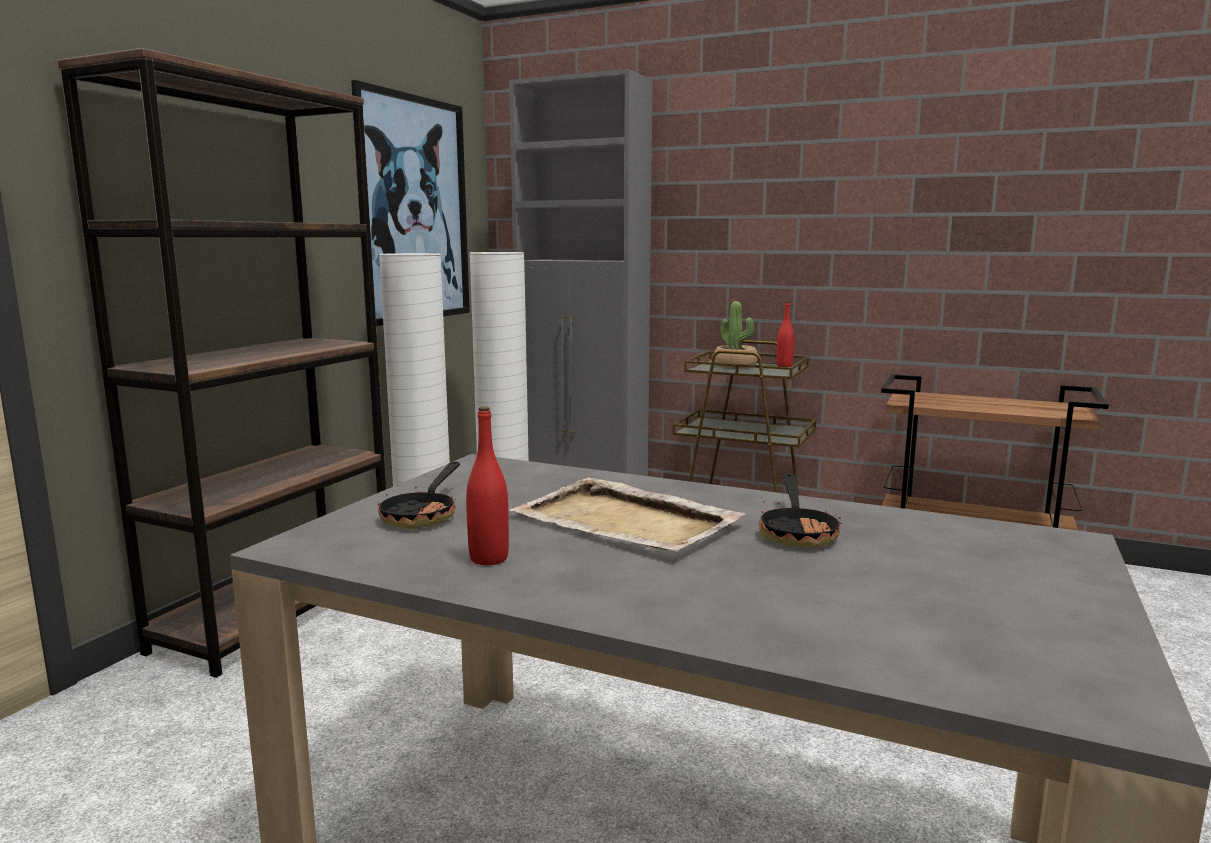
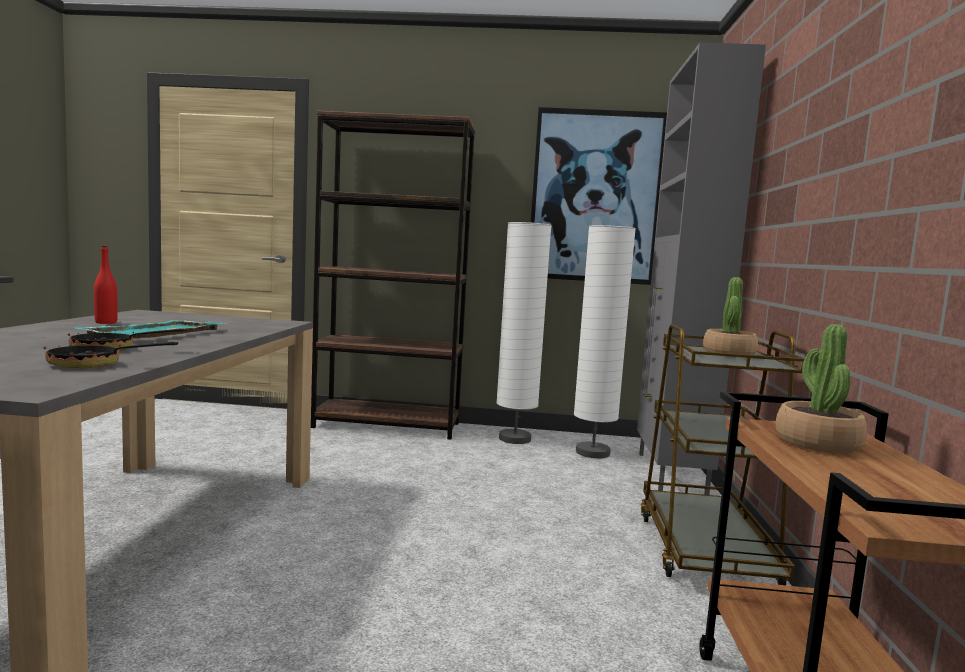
camera: 70 degrees right, 5 degrees down
(423, 515) = (183, 318): frying pan -> frying pan (95, 365)
(627, 522) = (154, 333): beige tray -> turquoise tray
(784, 366) = (772, 364): red bottle -> none
(943, 401) = (817, 443): none -> potted plant

